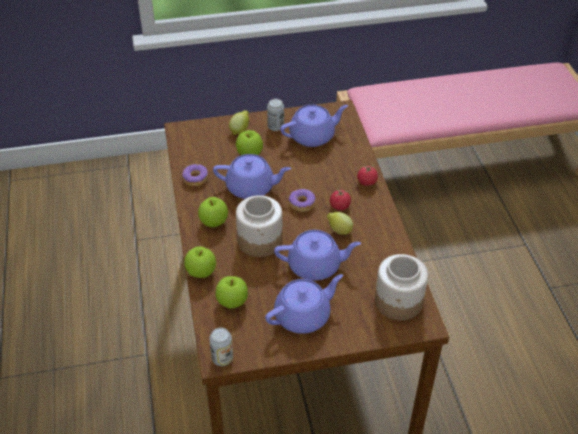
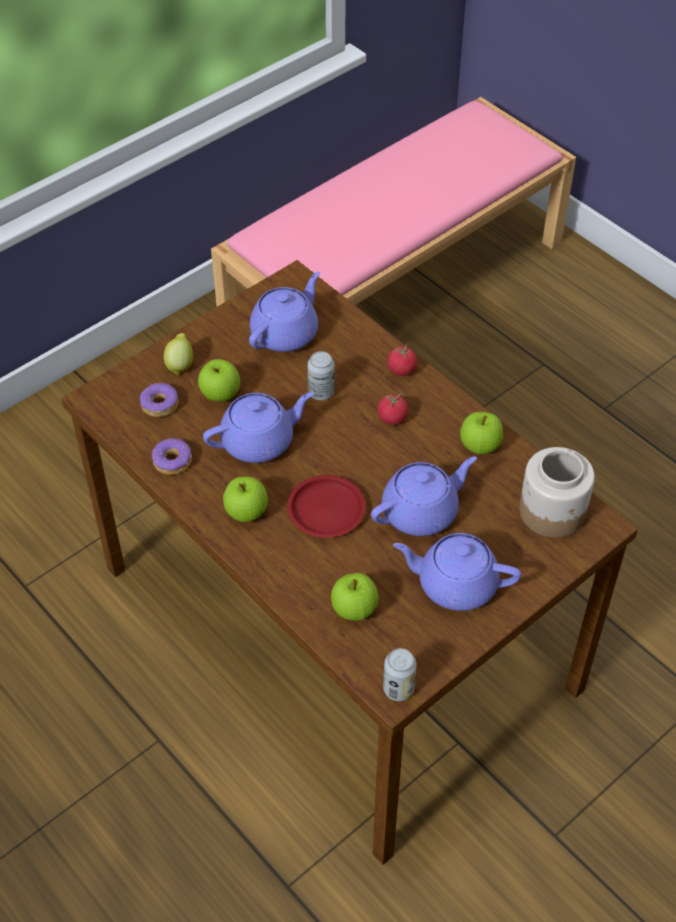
camera: 30 degrees left, 5 degrees up
(201, 272) = (283, 589): apple -> apple (479, 446)
(260, 240) = (326, 510): jar -> red plate
(275, 127) = (225, 340): can -> can (321, 392)
(301, 204) = (341, 435): donut -> donut (159, 405)
(303, 315) = (455, 584): purple teapot -> purple teapot turned 105 degrees counterclockwise
(339, 231) = (416, 452): lemon -> none

